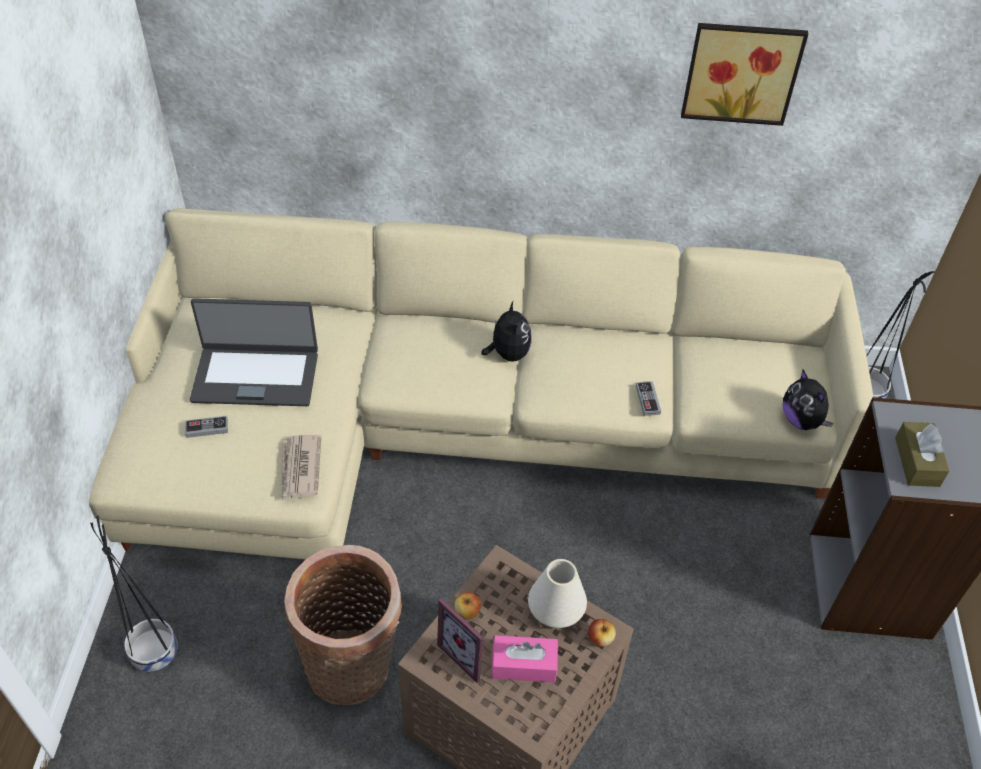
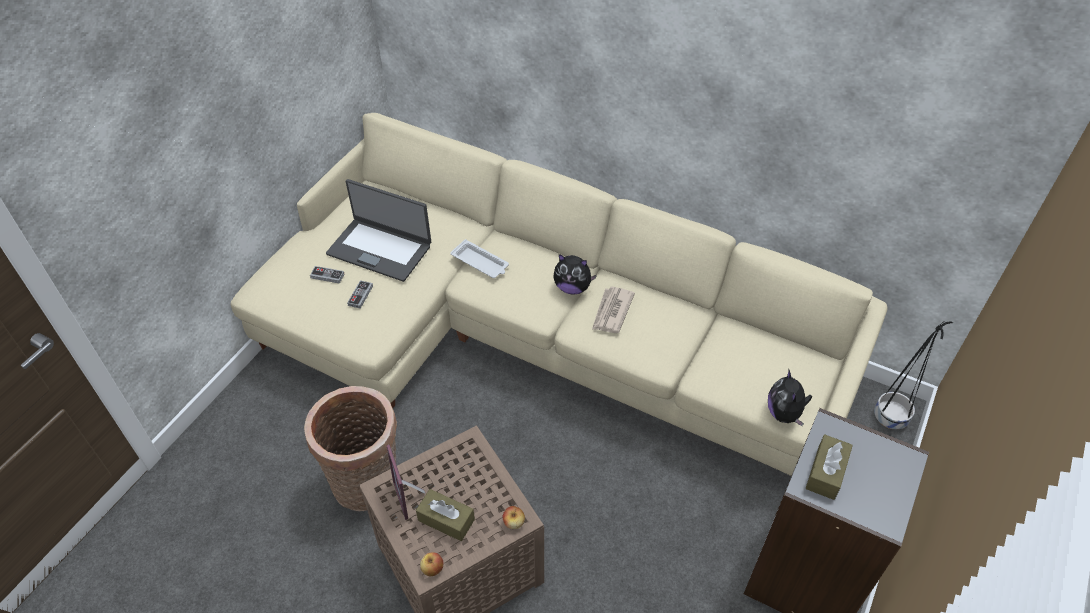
camera: 25 degrees right, 0 degrees up
(154, 651) = (245, 423): black planter -> none
(299, 469) = (374, 325): newspaper -> newspaper (611, 312)
(388, 356) = (480, 263): none -> white tray
(467, 612) = (427, 466): apple -> apple (432, 569)
(508, 354) = (572, 287): plush toy -> plush toy turned 90 degrees clockwise
(524, 665) = (446, 520): pink tissue box -> brown tissue box
(556, 612) = (492, 490): white vase -> none
(647, 400) = (661, 356): game controller -> game controller (360, 295)
(741, 71) = (802, 102): picture -> none

